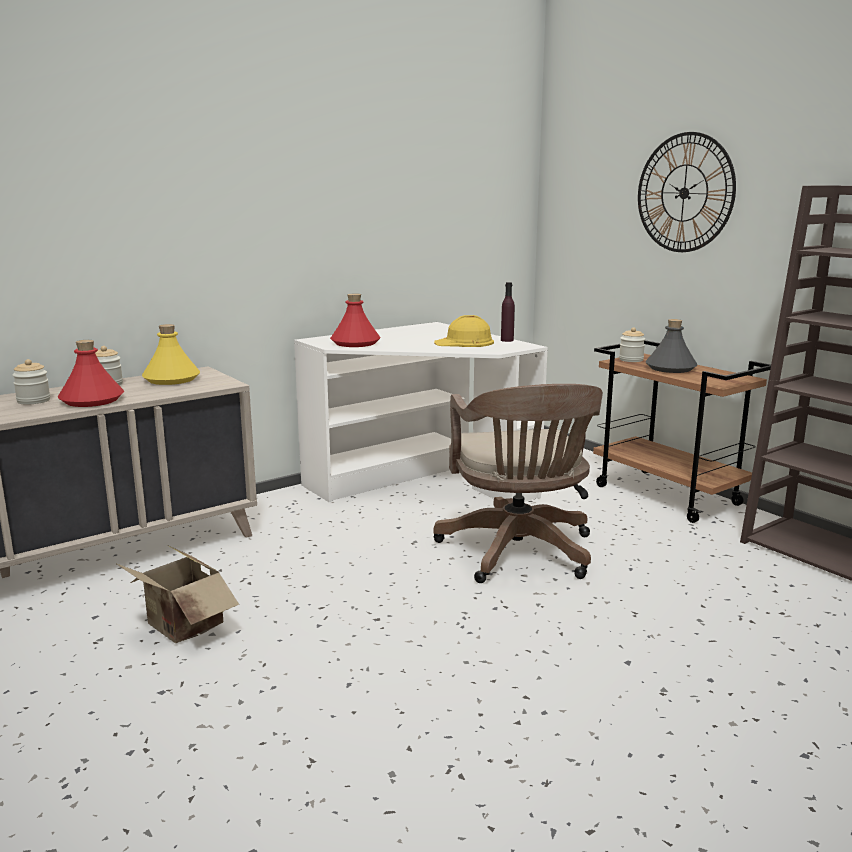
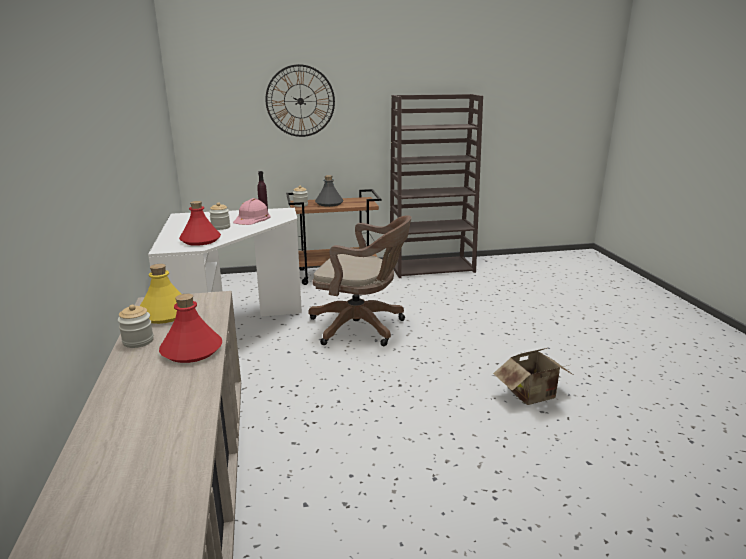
camera: 65 degrees left, 5 degrees up
(33, 401) = (149, 378): jar -> jar (220, 227)
(181, 628) = (357, 461): cardboard box -> cardboard box (534, 395)
(464, 342) = (252, 218): yellow hard hat -> pink hard hat

